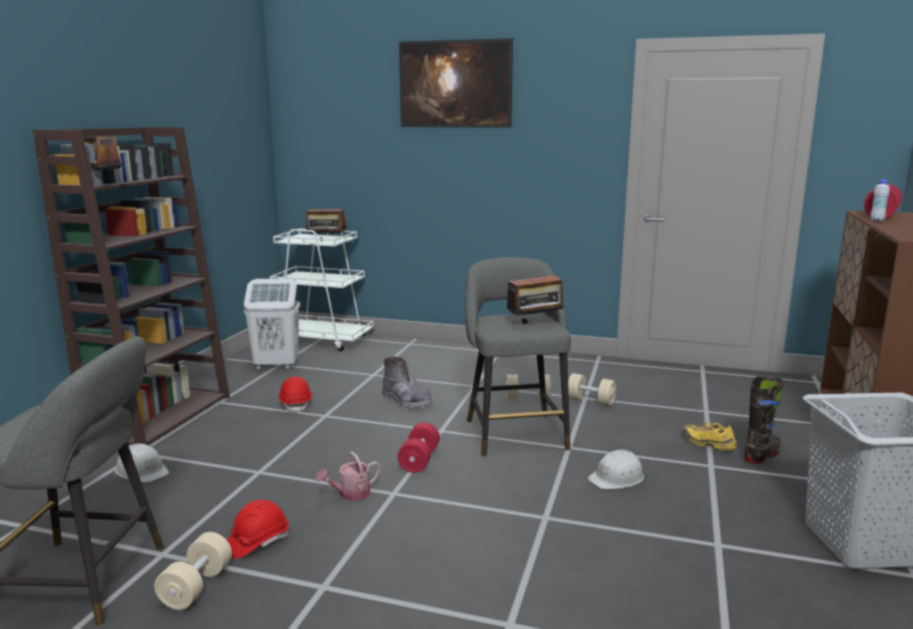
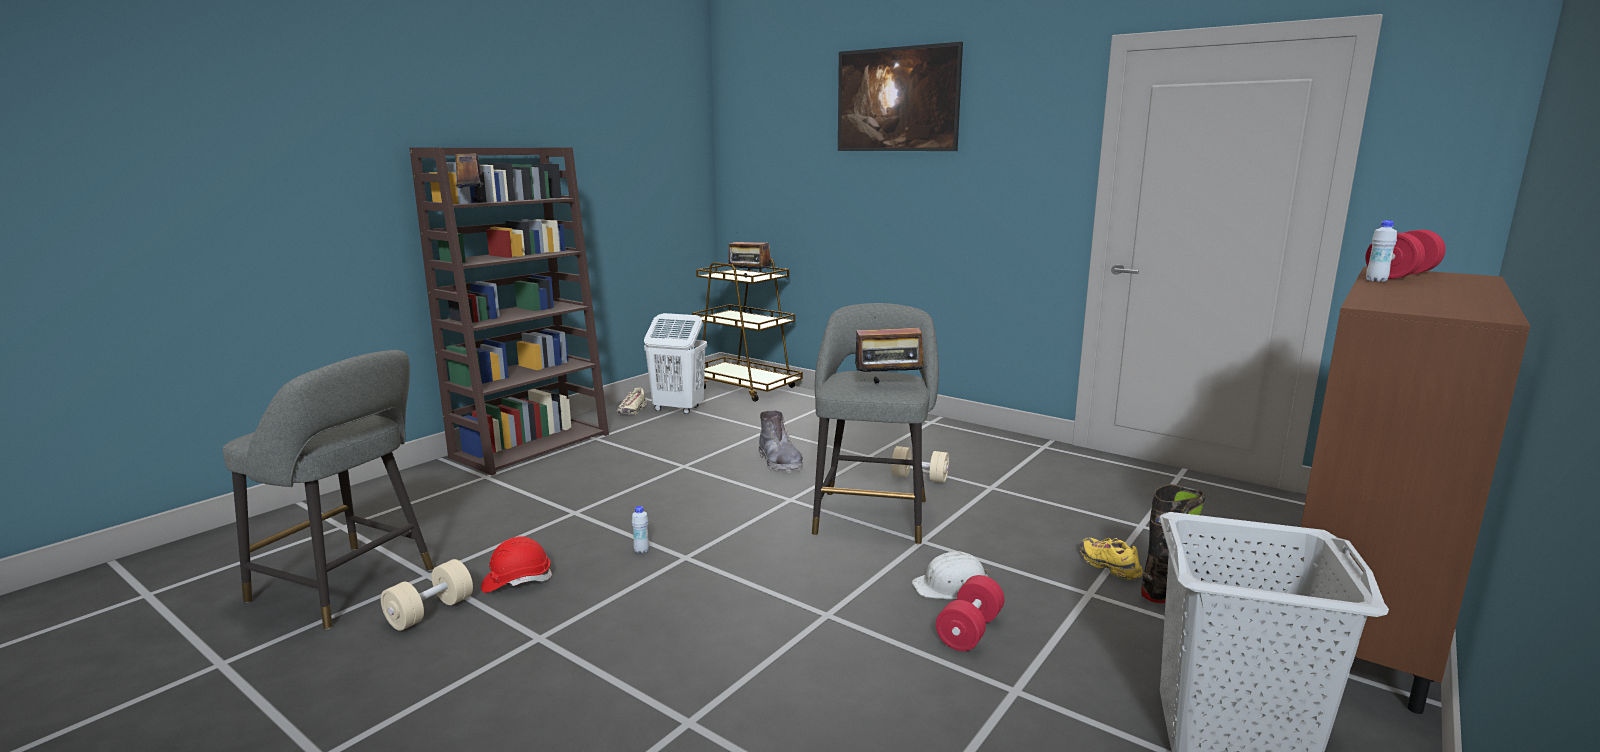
camera: 20 degrees right, 0 degrees up
(142, 471) = (474, 494): white hard hat -> none
(234, 372) = (632, 411): none -> beige shoe
(296, 404) = (665, 450): red hard hat -> none
(322, 340) = (745, 387): white cart -> brown cart
(350, 494) = (641, 551): watering can -> white bottle
(419, 460) = (740, 527): red dumbbell -> red dumbbell (969, 631)
(591, 400) = (996, 491): beige dumbbell -> none

